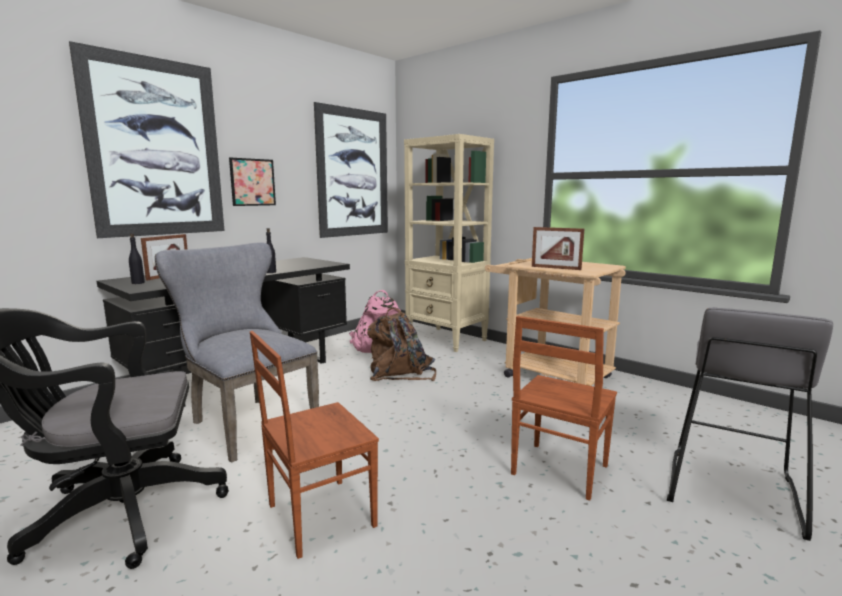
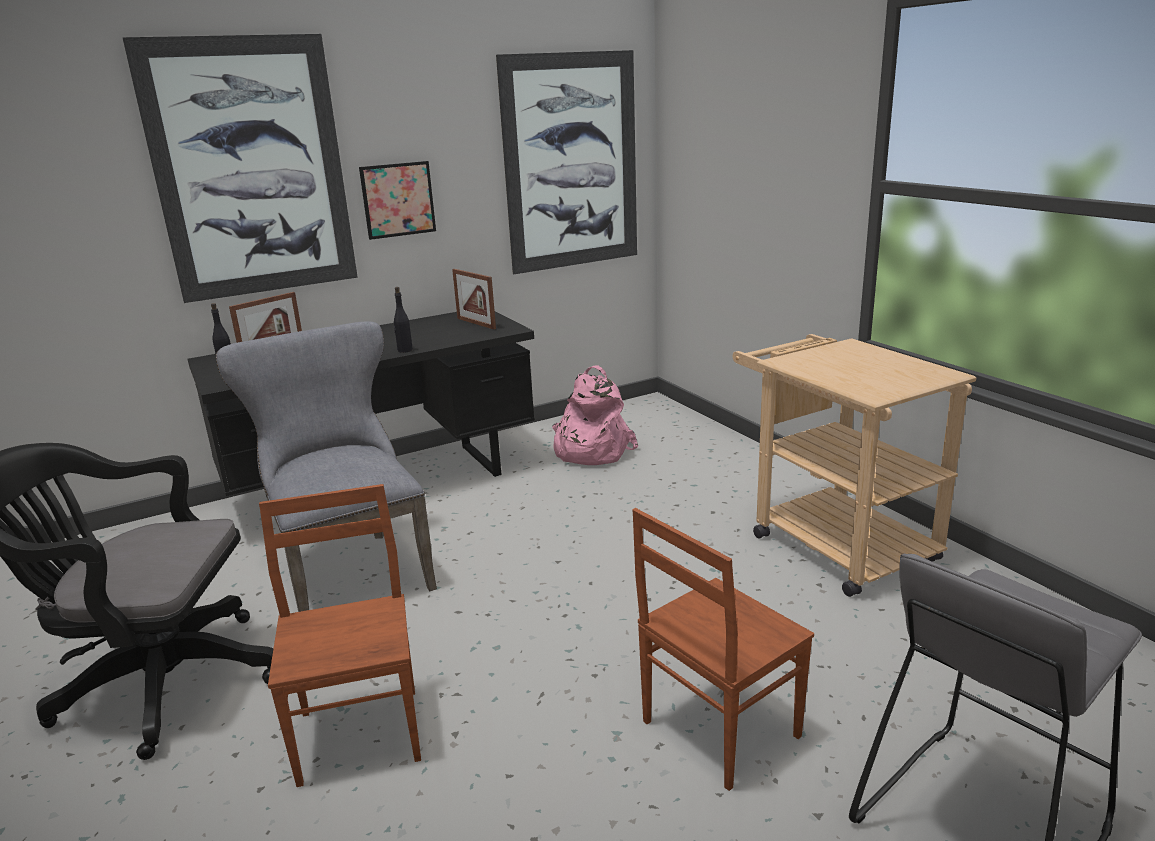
camera: 20 degrees right, 10 degrees up
(319, 515) = (362, 733): brown chair -> brown chair turned 90 degrees clockwise
(400, 373) = (596, 508): brown backpack -> none
(447, 339) = (708, 447): beige bookcase -> none
(556, 268) = (831, 377): picture frame -> picture frame (476, 323)

